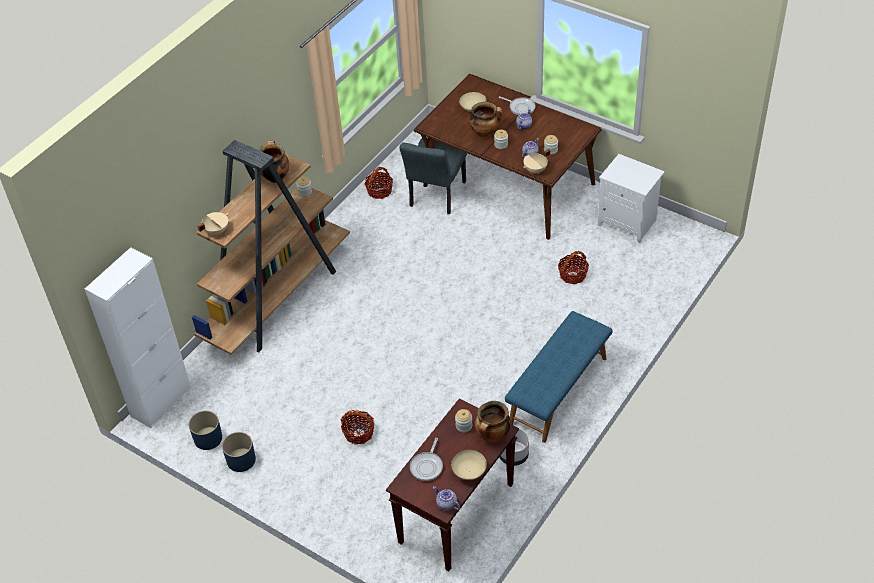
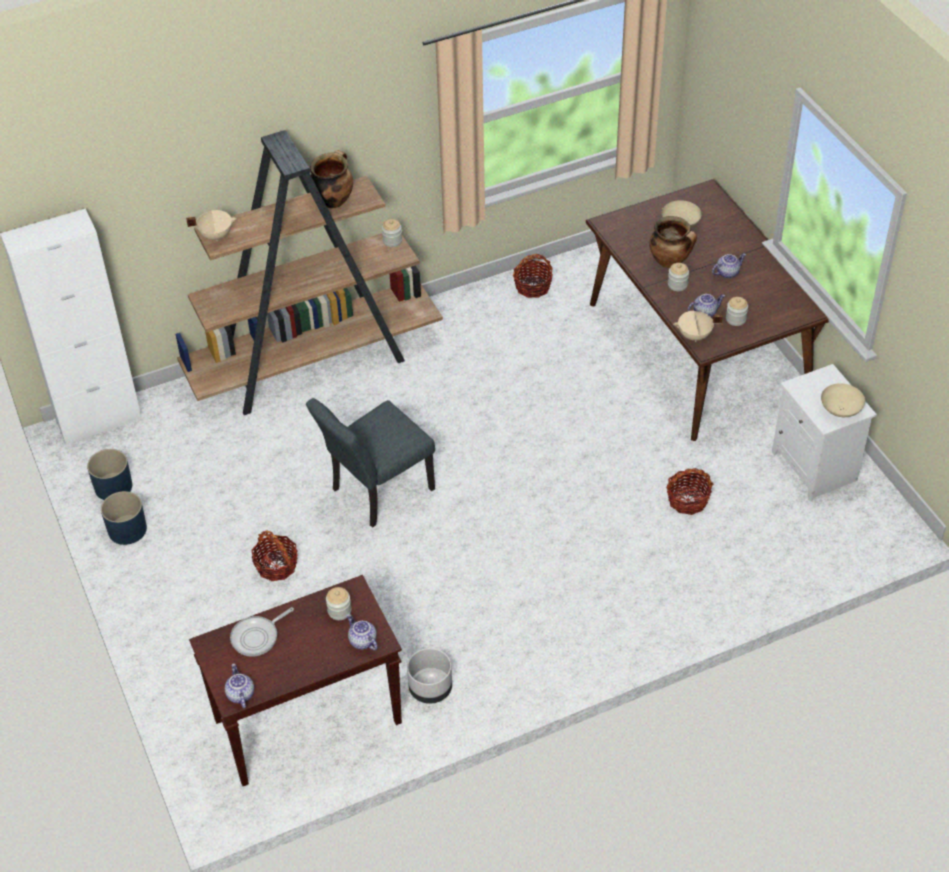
camera: 30 degrees right, 0 degrees up
(435, 197) = (593, 324): grey chair -> grey chair (376, 493)
(469, 472) = (298, 670): beige bowl -> beige bowl (840, 410)
(492, 436) = (362, 641): cooking pot -> teapot
(520, 107) = (742, 248): frying pan -> none
(559, 391) = (551, 638): blue bench -> none

